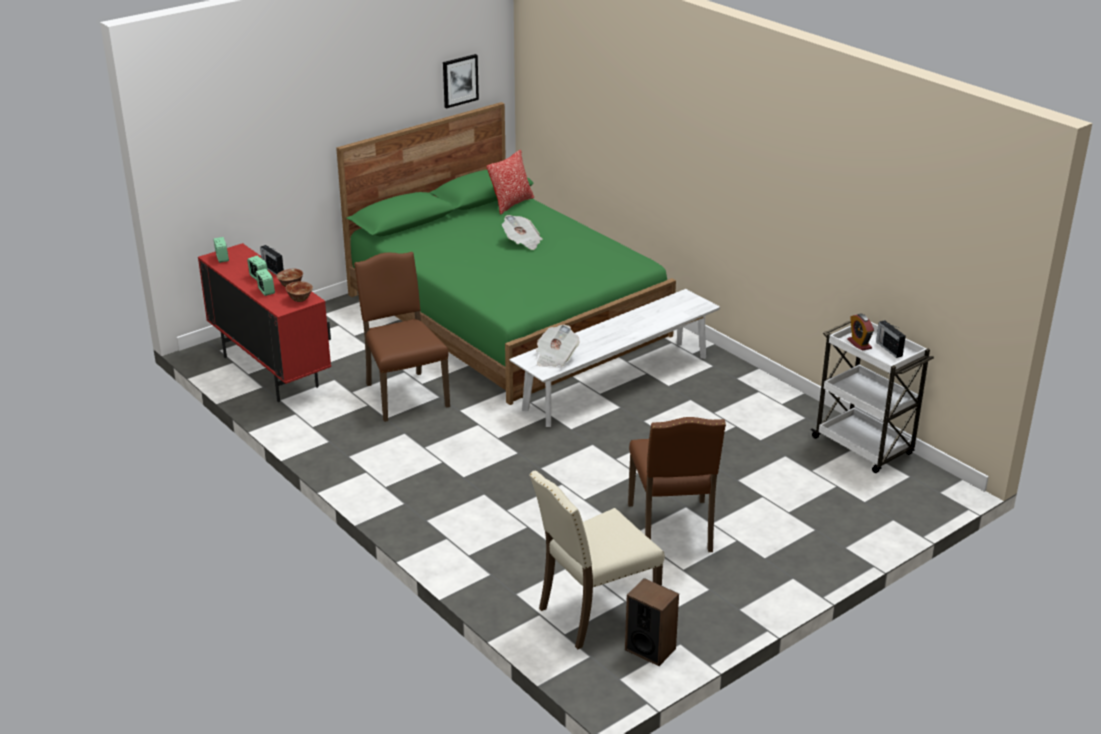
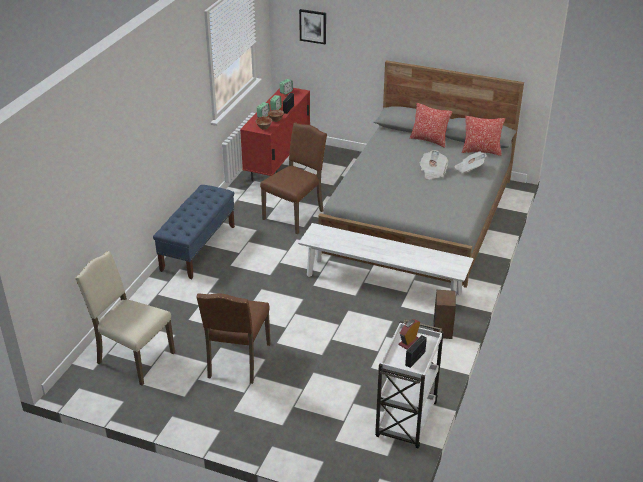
camera: 60 degrees right, 5 degrees up
(393, 491) = (198, 248): none -> blue bench
(448, 222) = (429, 140): none -> pillow
(460, 80) = (492, 53): picture -> picture (313, 26)
(506, 314) = (420, 215): green bed -> grey bed
(555, 357) = (329, 238): newspaper -> newspaper (469, 169)
(650, 649) = (112, 391): speaker -> speaker (442, 330)
(673, 529) = (237, 361): brown chair -> brown chair turned 45 degrees counterclockwise

